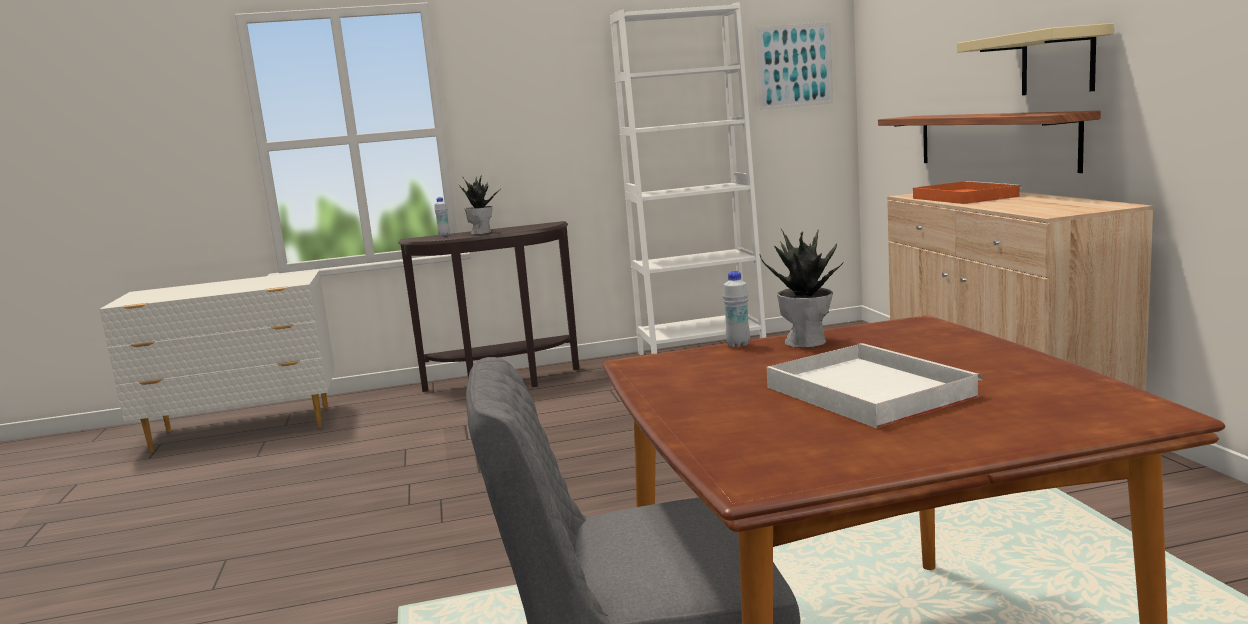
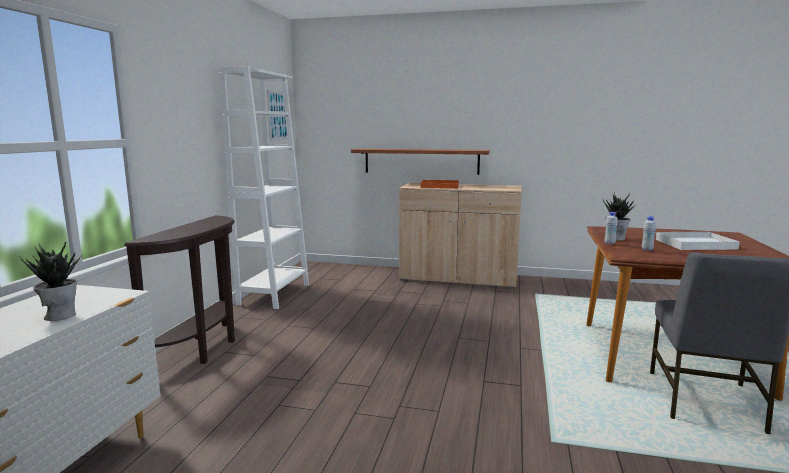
camera: 65 degrees left, 0 degrees up
(444, 235) = (164, 233): white bottle -> white bottle (647, 250)
(481, 232) = (194, 228): potted plant -> potted plant (60, 315)
(1057, 62) = (464, 129): beige shelf -> none

